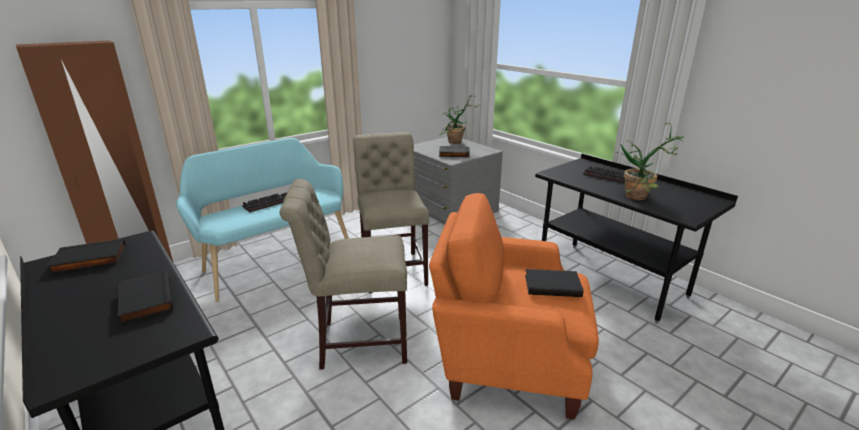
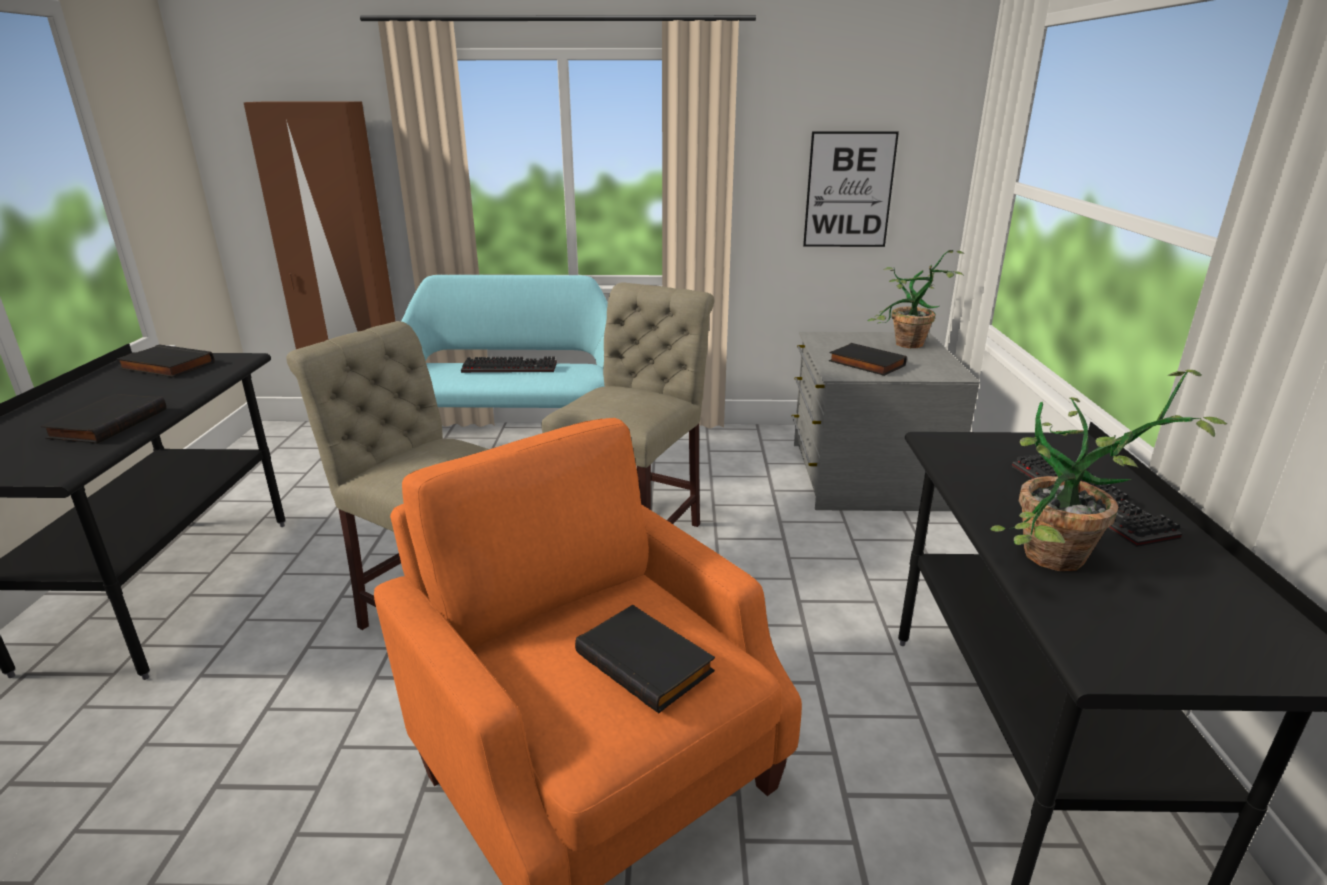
camera: 40 degrees right, 0 degrees up
(404, 72) = (849, 190): none -> picture

